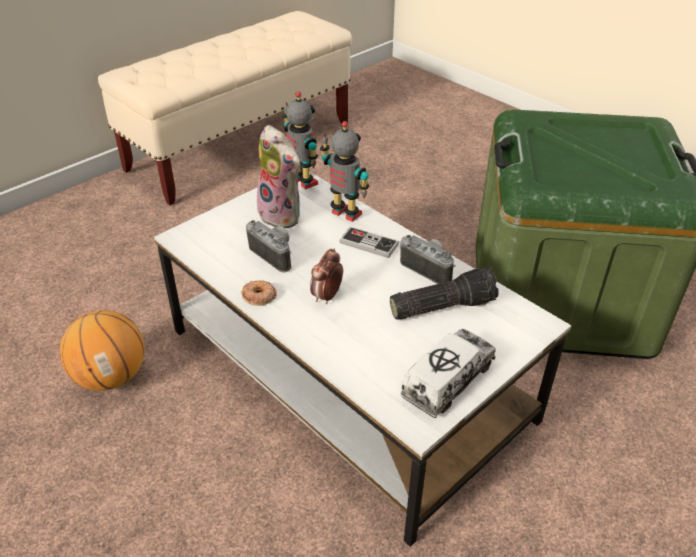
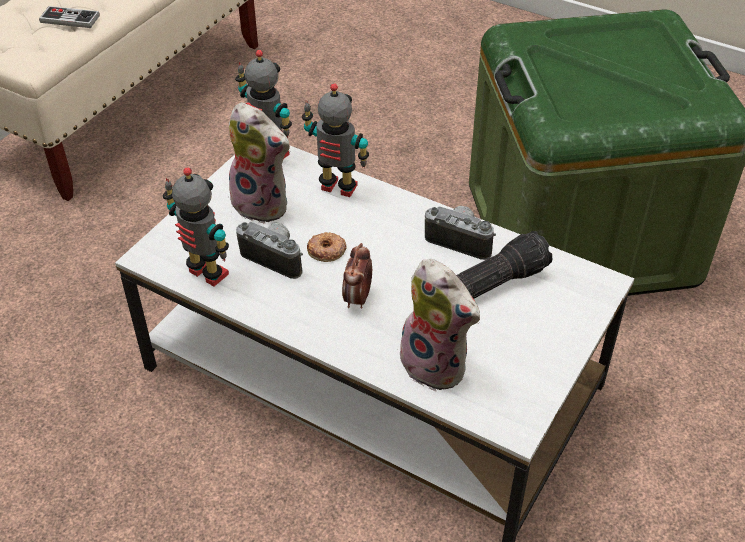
camera: 15 degrees left, 5 degrees up
(111, 376) = (86, 443): basketball -> none
(216, 257) = (206, 275): none -> toy robot
(259, 296) = (278, 314): donut -> donut (326, 250)
(369, 244) = (380, 222): game controller -> game controller (70, 19)
(372, 360) = (437, 365): none -> plush toy
(447, 381) = (528, 371): toy truck -> none

